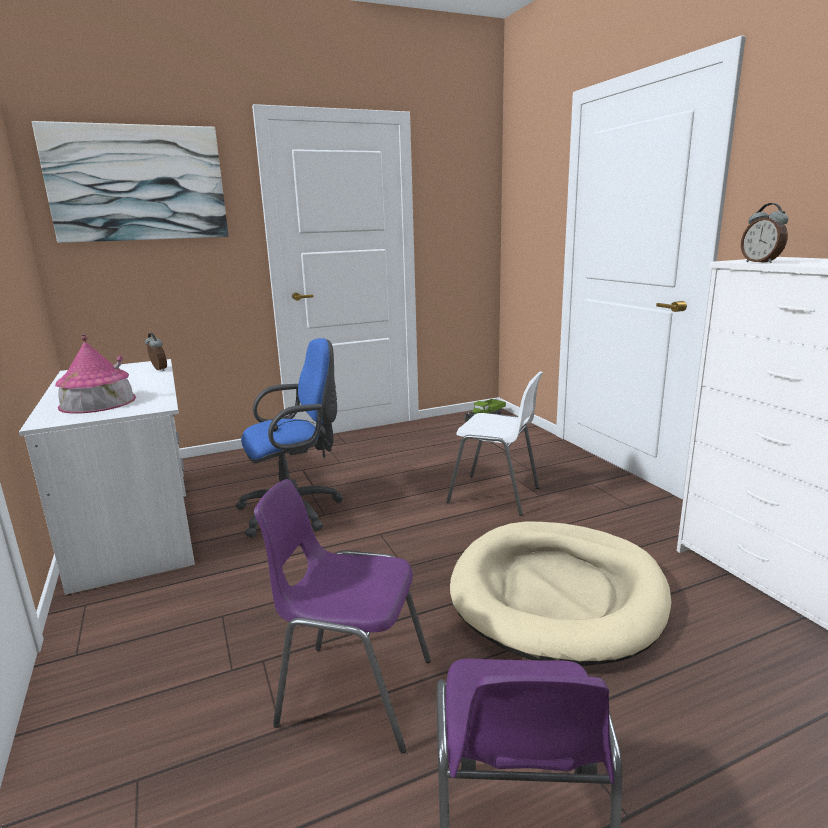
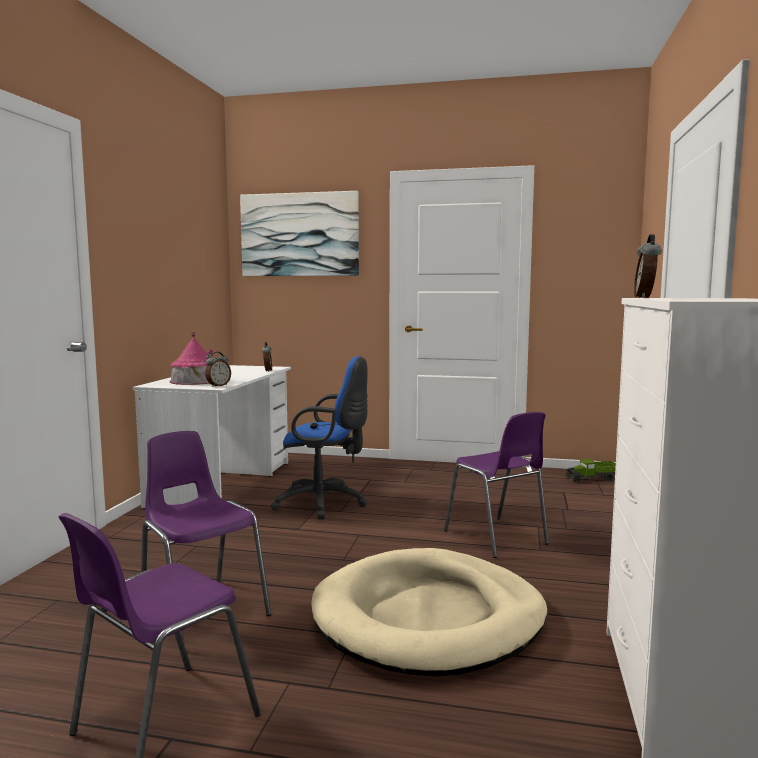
camera: 35 degrees right, 10 degrees down
(155, 404) = (218, 386): none -> alarm clock
(496, 496) = (497, 538): white chair -> purple chair

